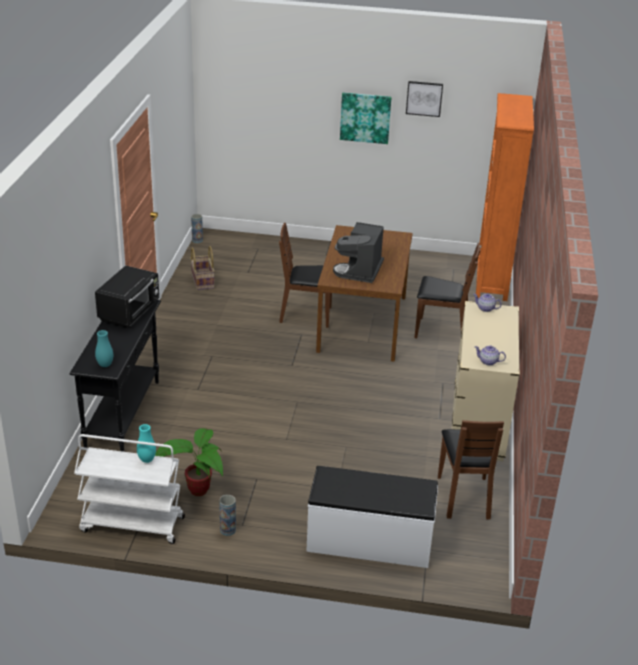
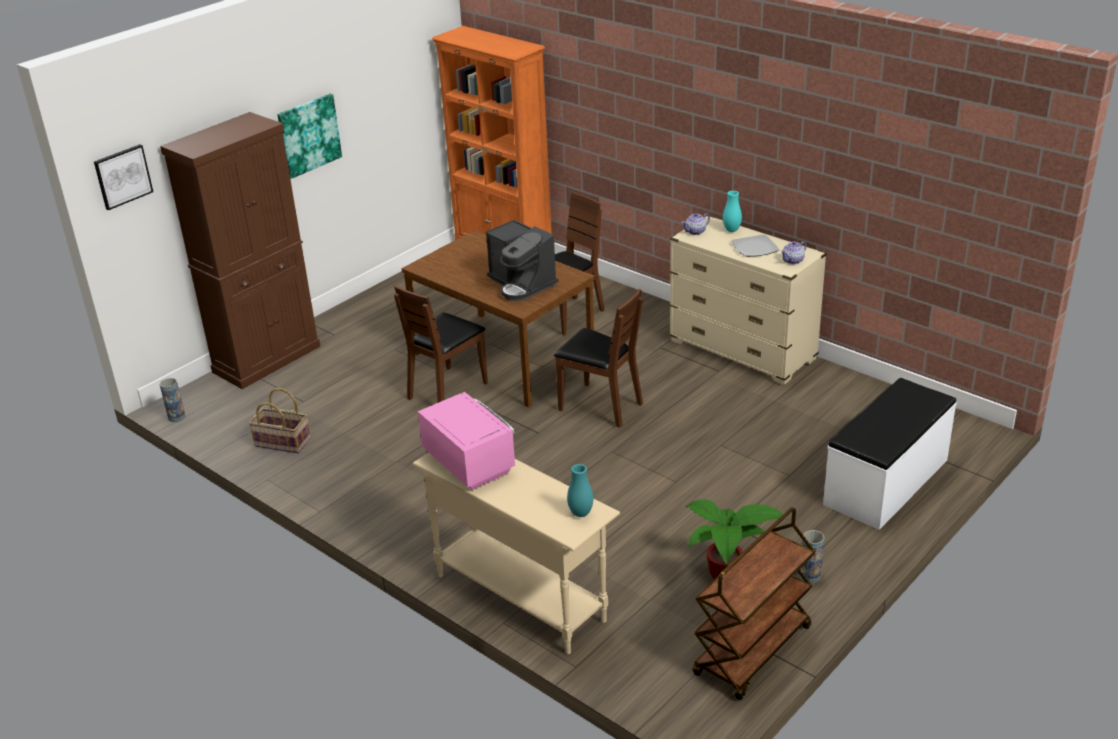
camera: 55 degrees left, 0 degrees up
(123, 414) = (520, 597): black console table -> beige console table
(130, 312) = (469, 462): black microwave -> pink microwave
(131, 524) = (753, 652): white cart -> brown cart
(147, 460) = (756, 554): turquoise vase -> turquoise vase (731, 230)
(278, 244) = (267, 359): none -> brown cabinet
(424, 98) = (363, 79): picture -> picture (122, 176)
(464, 497) = (854, 401): brown chair -> brown chair (600, 406)
(489, 340) = (754, 248): none -> plate

